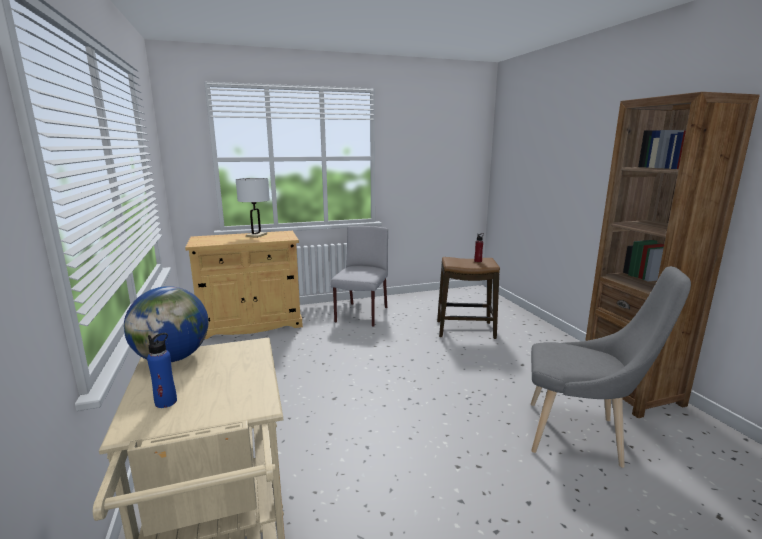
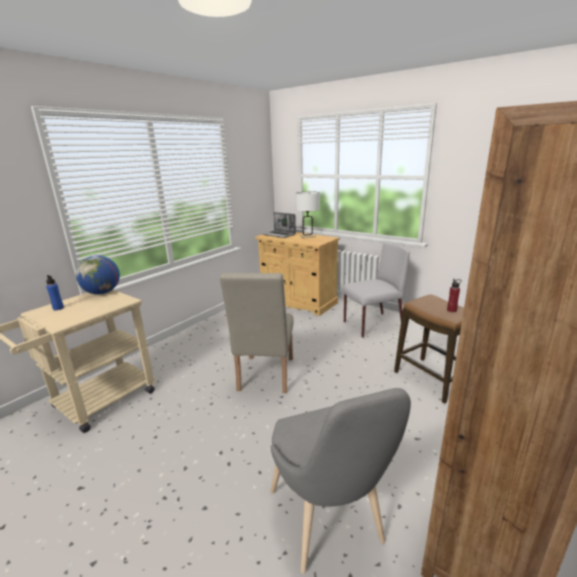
camera: 55 degrees right, 5 degrees up
(214, 240) = (279, 234): none -> laptop
(364, 396) = (264, 377): none -> beige chair

